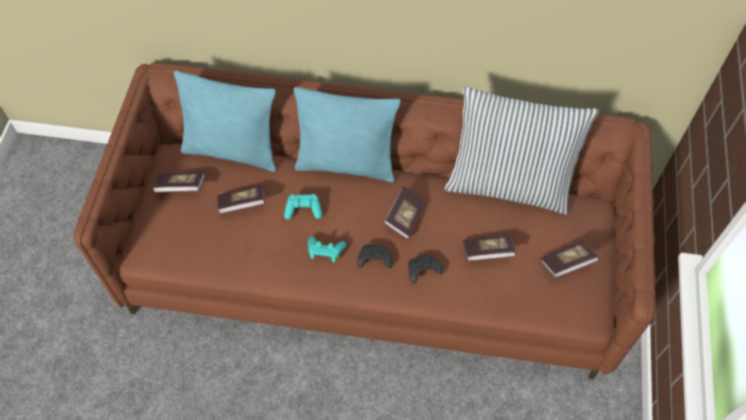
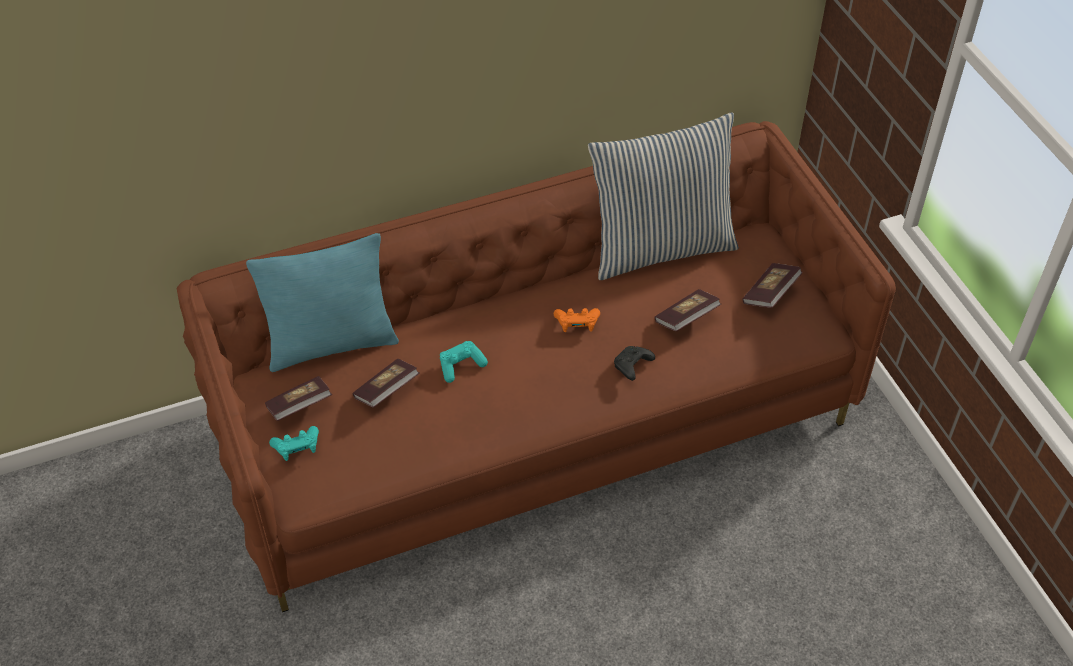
camera: 30 degrees left, 10 degrees down
(325, 252) = (515, 396): turquoise game controller -> turquoise game controller (297, 448)
(346, 164) = (474, 301): turquoise pillow -> none
(374, 259) = (573, 379): black game controller -> none
(405, 217) = (577, 324): book -> orange game controller

